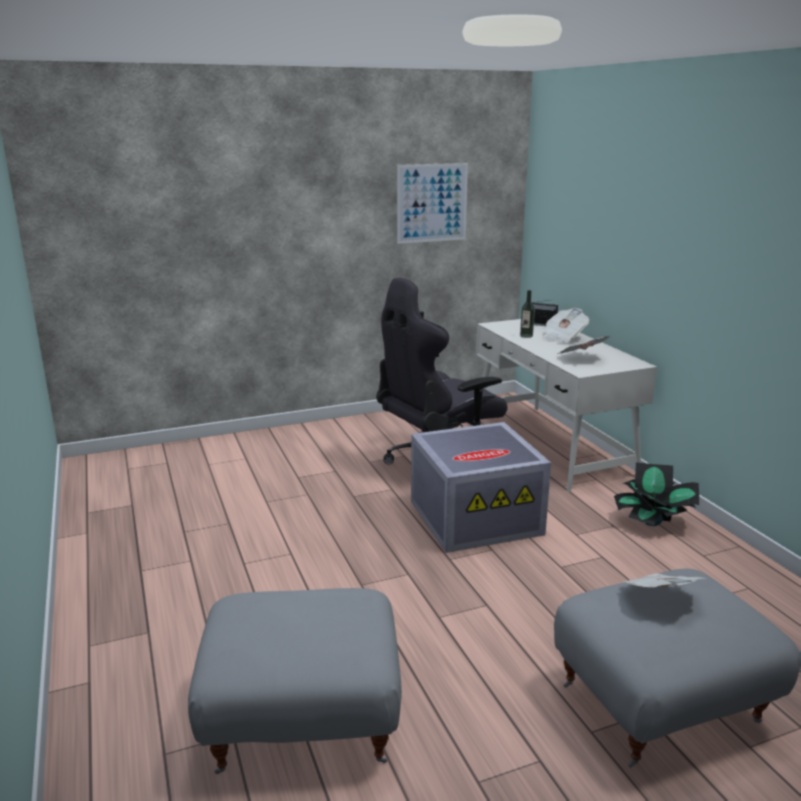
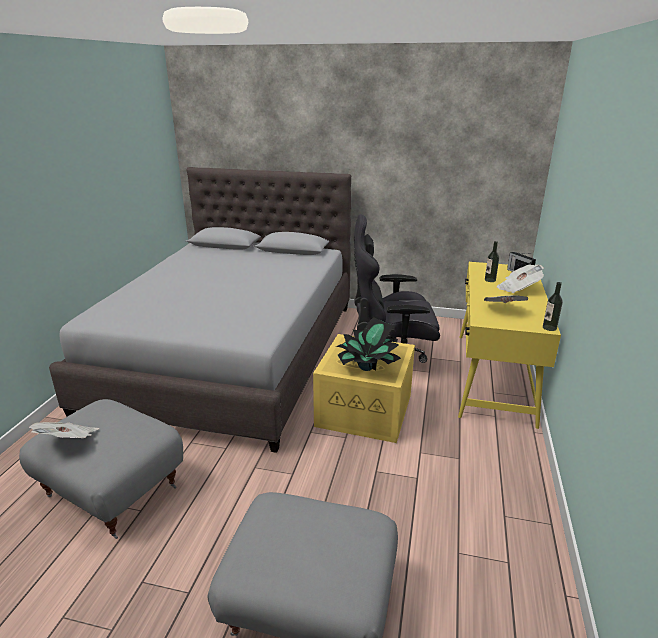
camera: 35 degrees right, 5 degrees up
(236, 513) = (233, 353): none -> grey bed
(432, 203) = (456, 157): picture -> none
(476, 516) = (366, 409): grey storage box -> yellow storage box
(550, 445) = (493, 376): white desk -> yellow desk
(640, 363) = (549, 328): none -> bottle
(652, 522) = (496, 469): potted plant -> potted plant (366, 368)
(659, 598) = (316, 524): newspaper -> newspaper (69, 441)

